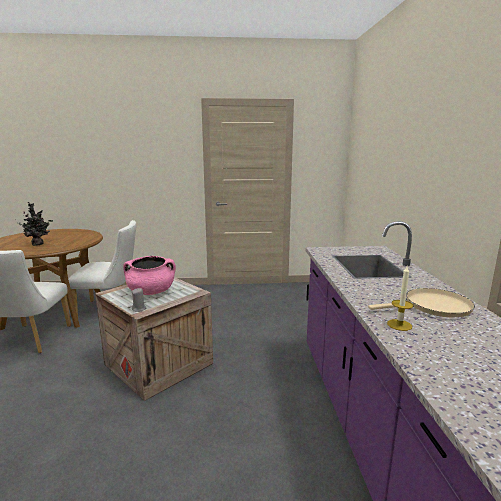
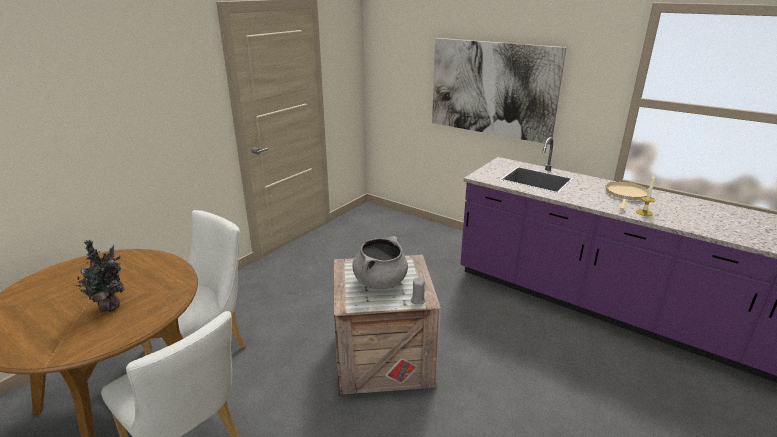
camera: 50 degrees left, 10 degrees up
(151, 292) = (380, 282): pink cooking pot -> grey cooking pot
(404, 174) = (492, 89): none -> picture

